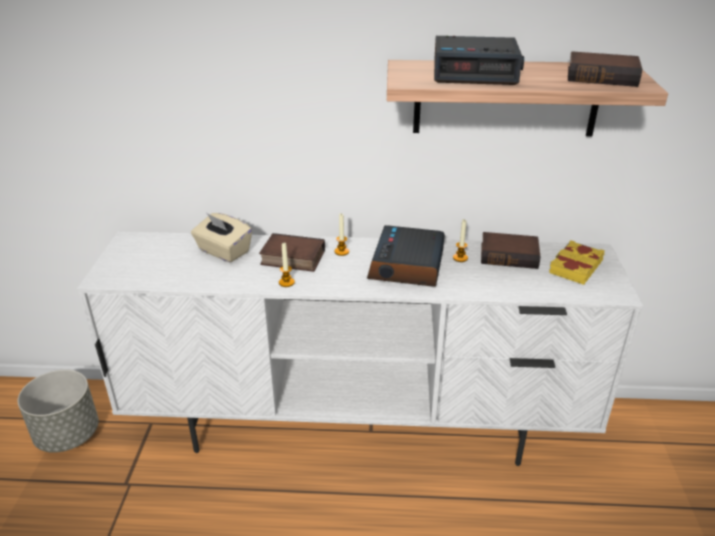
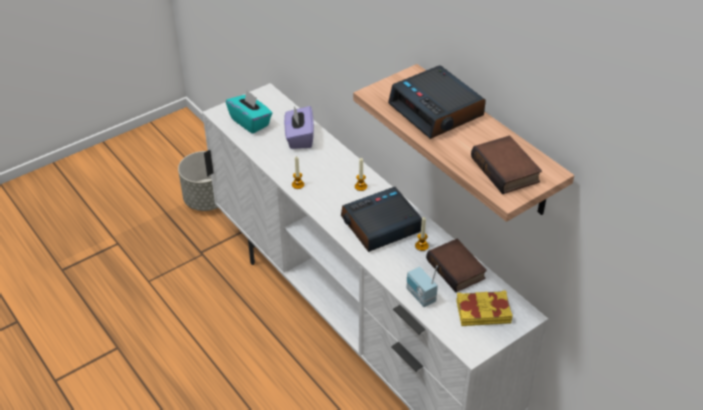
camera: 50 degrees right, 10 degrees up
(150, 267) = (250, 122): none -> turquoise tissue box
(223, 251) = (299, 138): beige tissue box -> purple tissue box
(291, 258) = (326, 170): book -> none
(524, 288) = (420, 296): none -> radio

